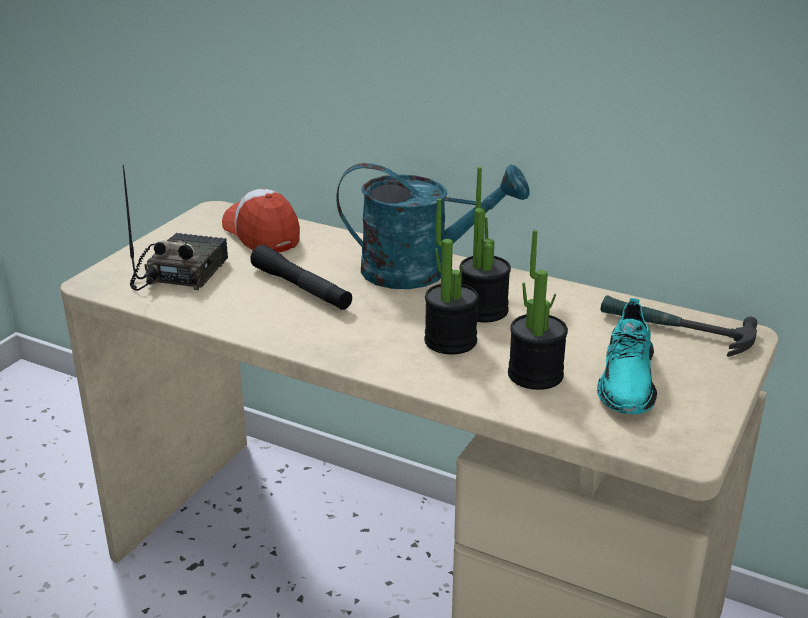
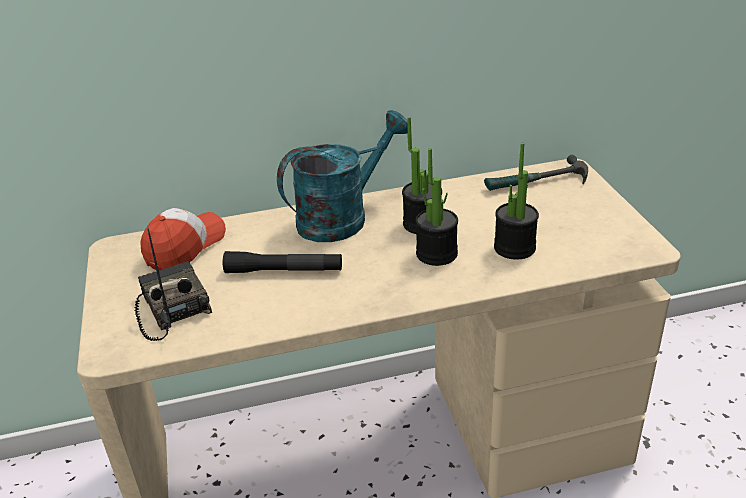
camera: 40 degrees left, 5 degrees up
(261, 234) = (185, 247): cap -> cap turned 105 degrees clockwise
(627, 381) = (562, 225): turquoise shoe -> none

